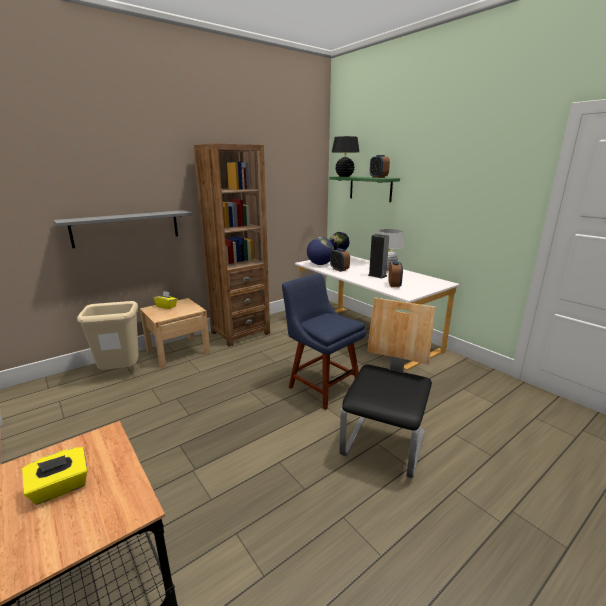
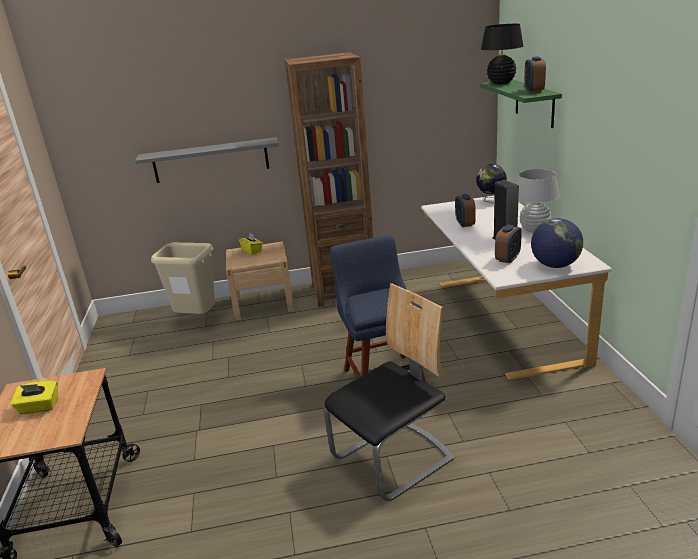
camera: 30 degrees right, 5 degrees up
(320, 264) = (449, 212): globe -> globe (555, 265)

